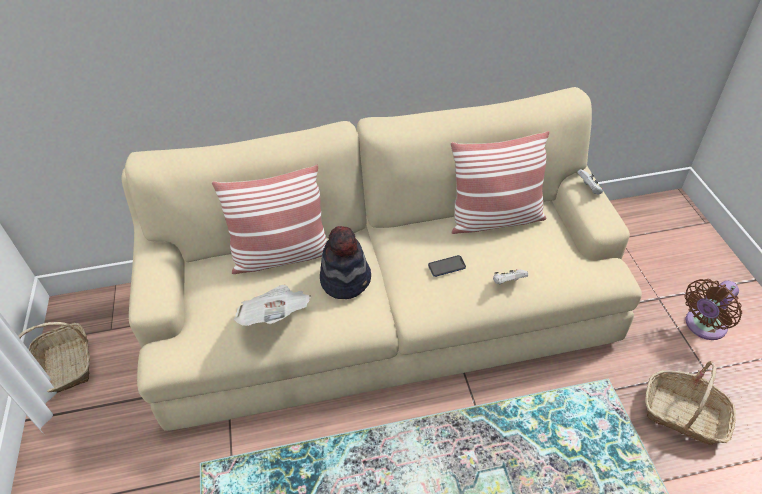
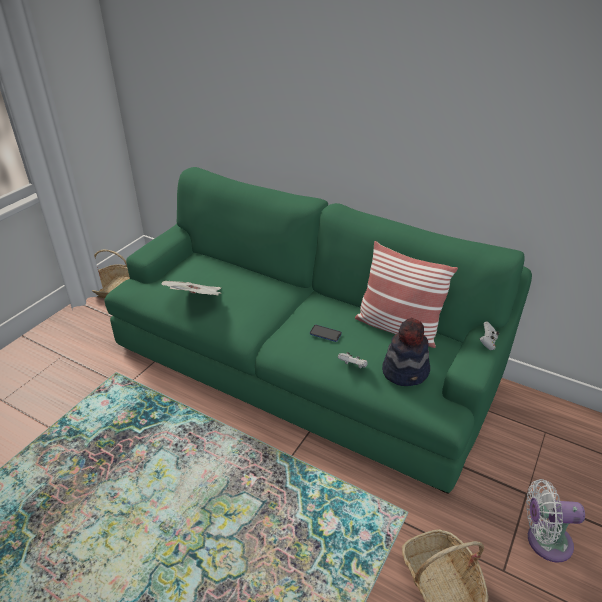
camera: 40 degrees right, 10 degrees down
(281, 256) = (239, 273): pillow -> none
(346, 279) = (257, 305): hat -> hat (406, 371)
(384, 312) = (301, 365): beige sofa -> green sofa
(703, 326) = (544, 541): brown fan -> white fan

